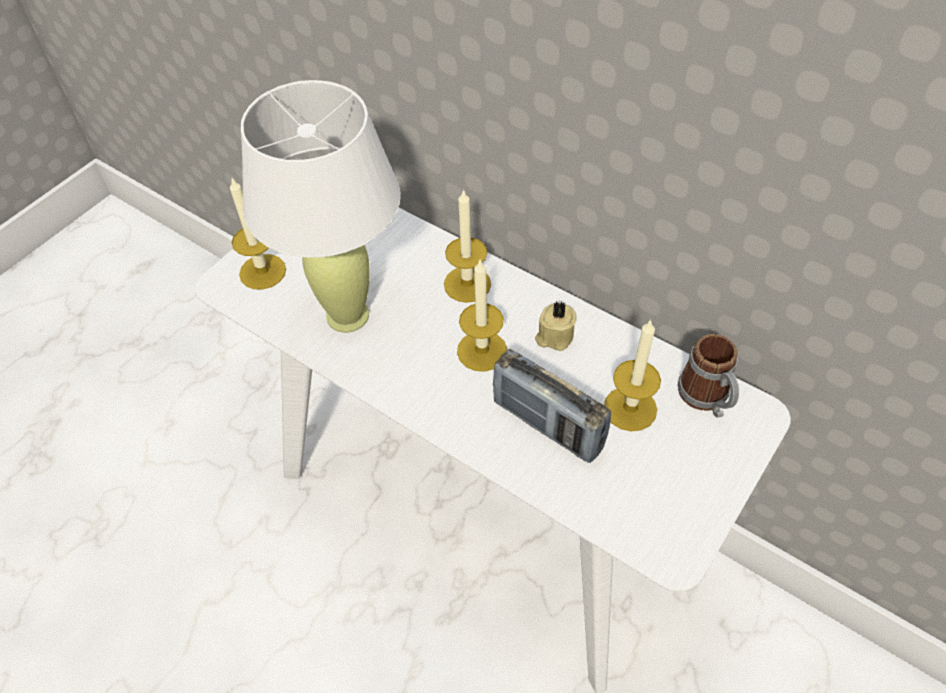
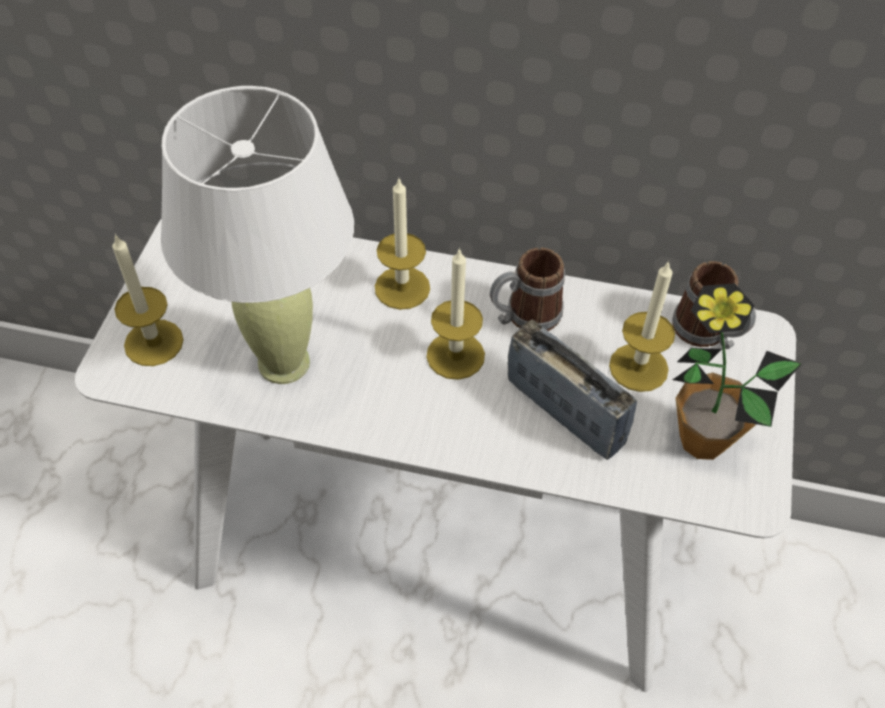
camera: 25 degrees left, 0 degrees up
(547, 425) = (564, 412): radio -> radio turned 150 degrees counterclockwise
(554, 336) = (524, 316): beige candle -> mug
(654, 487) = (702, 440): none -> potted plant

